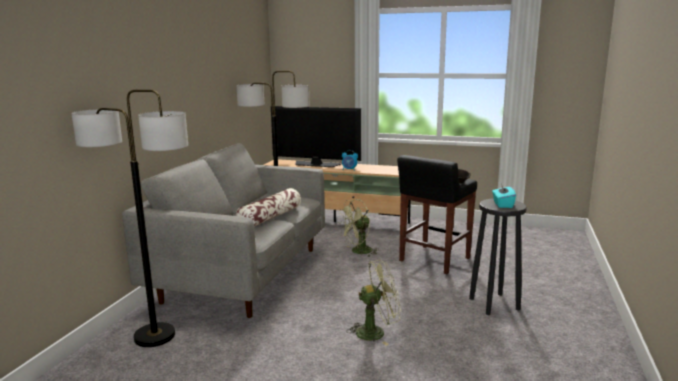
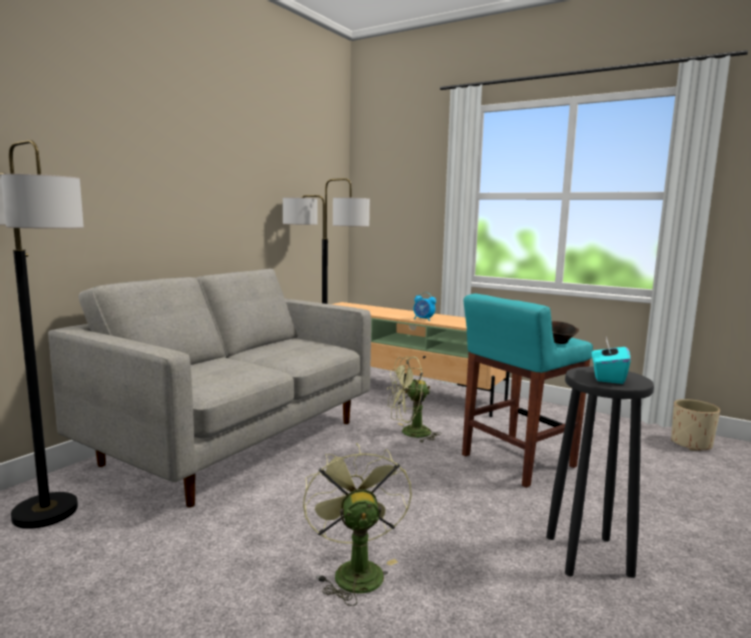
camera: 15 degrees right, 5 degrees down
(270, 217) = (266, 365): pillow -> none
(316, 164) = (387, 310): television -> none
(376, 332) = (355, 570): green fan -> green fan turned 105 degrees counterclockwise
(434, 260) = (516, 461): black stool -> turquoise stool
(529, 235) = (691, 444): none -> beige planter

